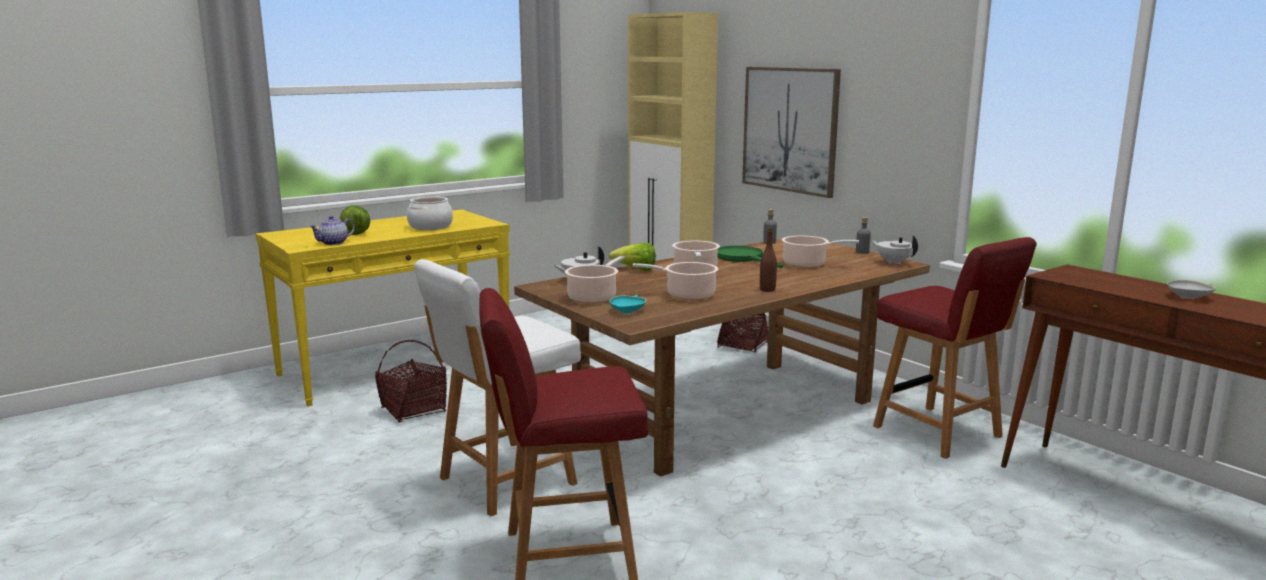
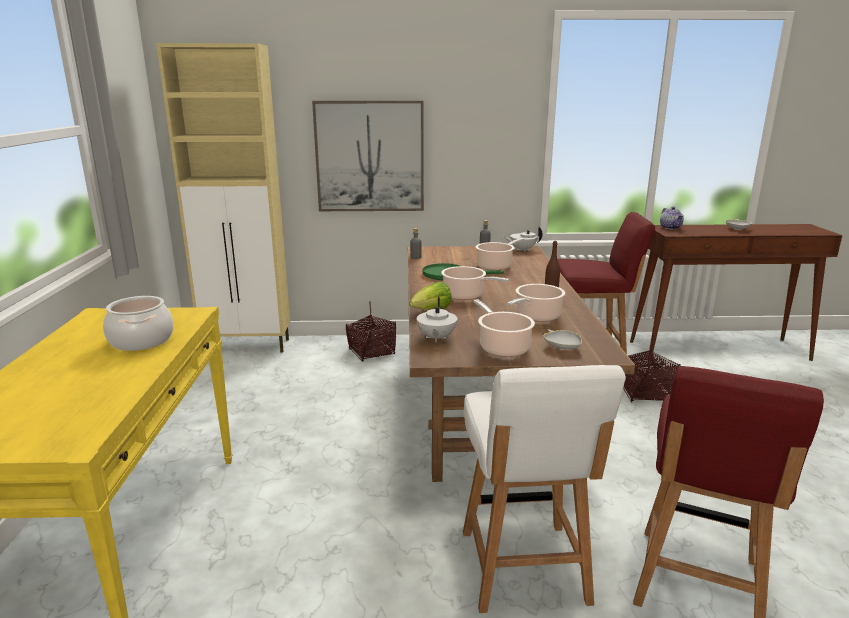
camera: 55 degrees left, 5 degrees up
(333, 243) = (98, 414): teapot -> teapot (671, 227)
(355, 232) = (67, 387): lettuce -> none
(414, 410) = (277, 574): basket -> basket (645, 393)
(627, 311) = (562, 347): turquoise bowl -> white bowl

